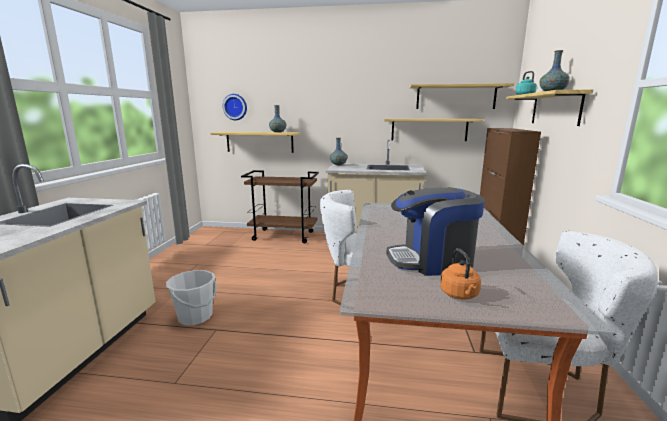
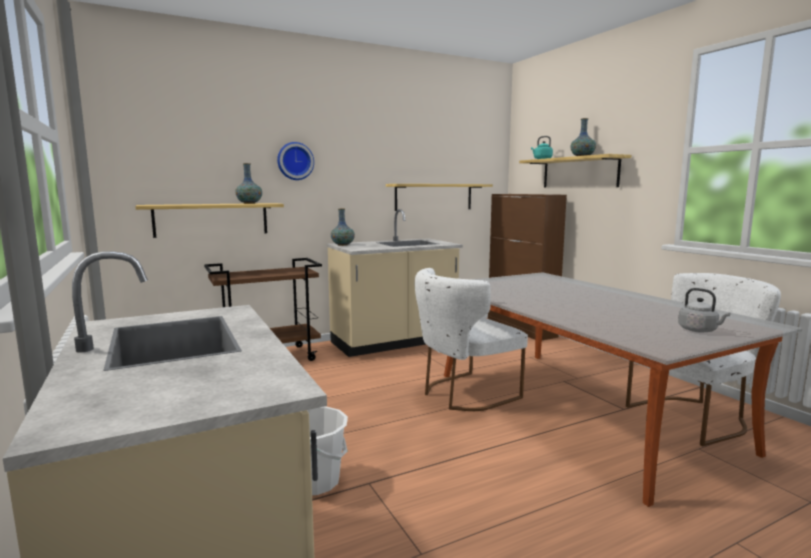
camera: 35 degrees left, 5 degrees down
(235, 107) = (167, 165): wall clock -> wall clock (295, 161)
(432, 261) = (625, 315): coffee machine -> none
(455, 97) = (457, 160): shelf -> none
(460, 295) = (699, 330): orange kettle -> grey kettle

